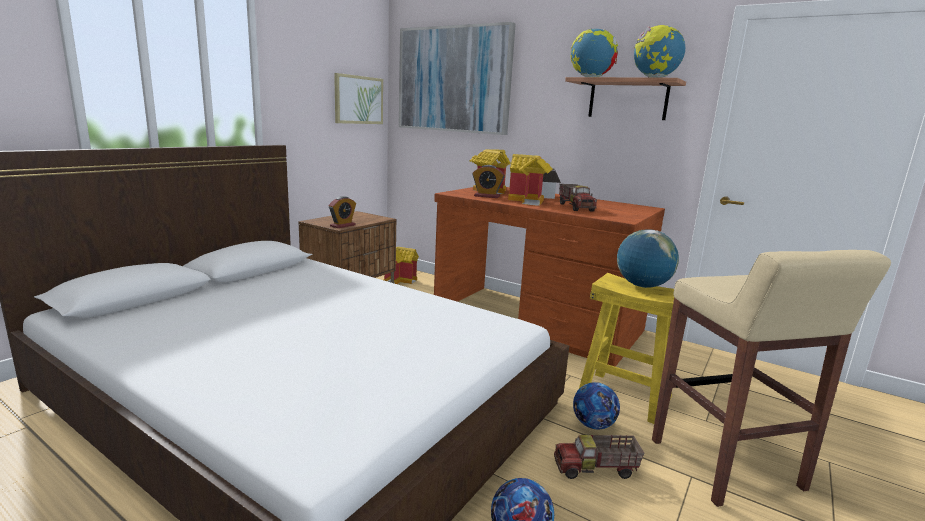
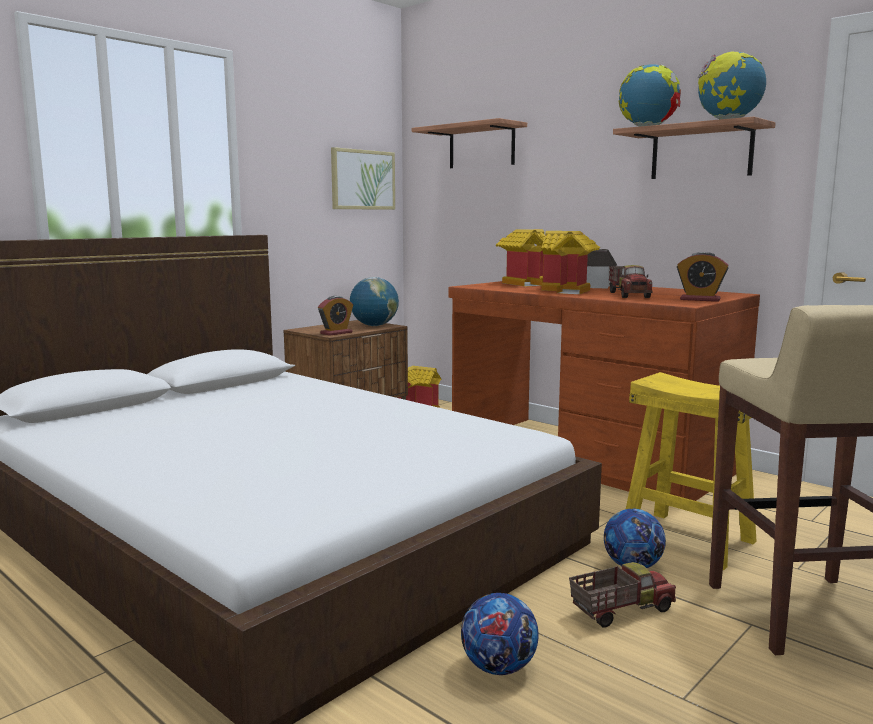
camera: 10 degrees right, 5 degrees down
(454, 80) = (481, 146): picture -> shelf
(487, 196) = (516, 288): alarm clock -> alarm clock (700, 299)
(596, 469) = (620, 610): toy truck -> toy truck turned 150 degrees clockwise
(642, 286) = (701, 385): globe -> globe (374, 326)

